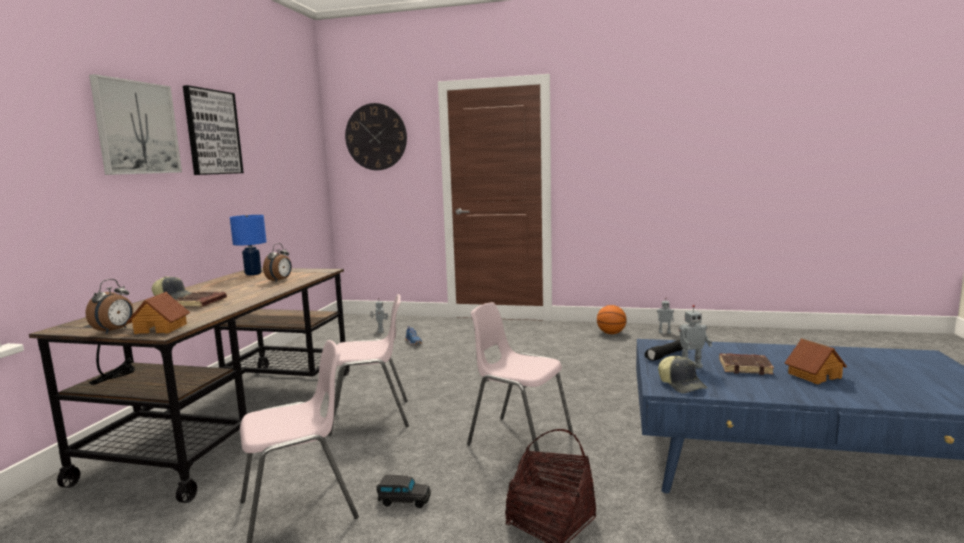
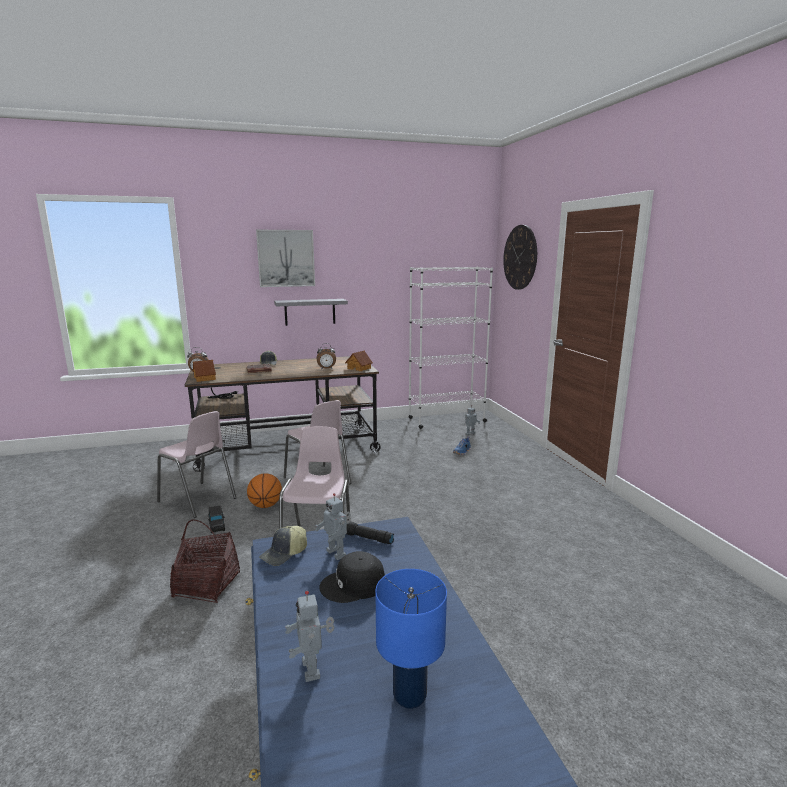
camera: 60 degrees right, 5 degrees up
(175, 213) = (310, 312): none -> grey shelf
(212, 132) = (351, 257): picture -> none
(252, 274) = (340, 360): blue table lamp -> blue table lamp (409, 695)
(330, 331) = (446, 420): none -> white bookcase
(611, 333) = (625, 534): basketball -> basketball (265, 505)
(664, 332) = (689, 571): toy robot -> toy robot (312, 669)
(745, 367) = (353, 585): brown book -> black cap
(813, 375) = (354, 634): toy house -> toy house (359, 368)

